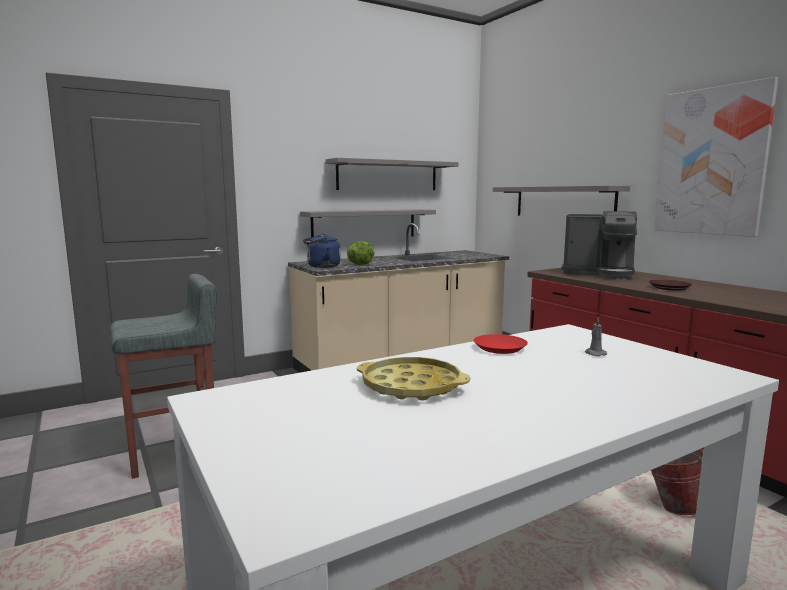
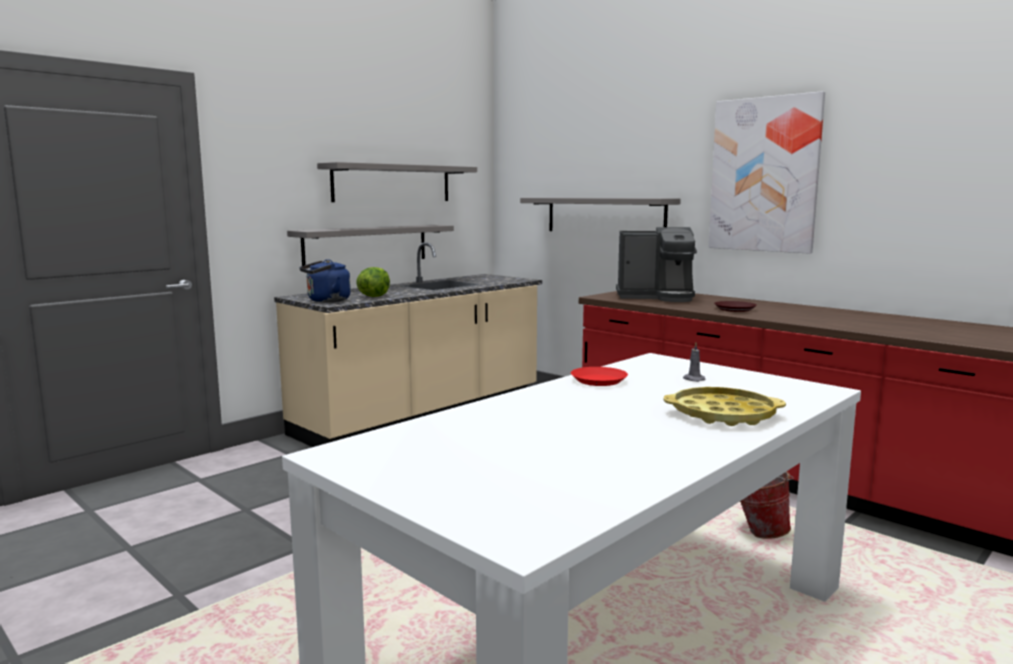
camera: 15 degrees left, 0 degrees up
(174, 453) = (178, 549): grey stool -> none
(411, 386) = (539, 423): yellow tray -> yellow tray (722, 414)

